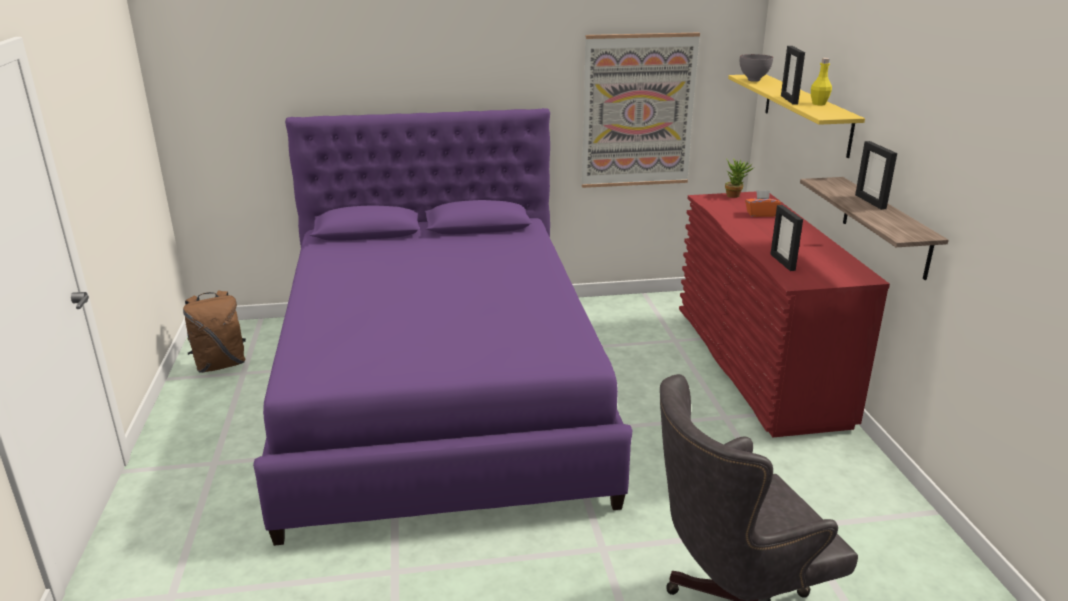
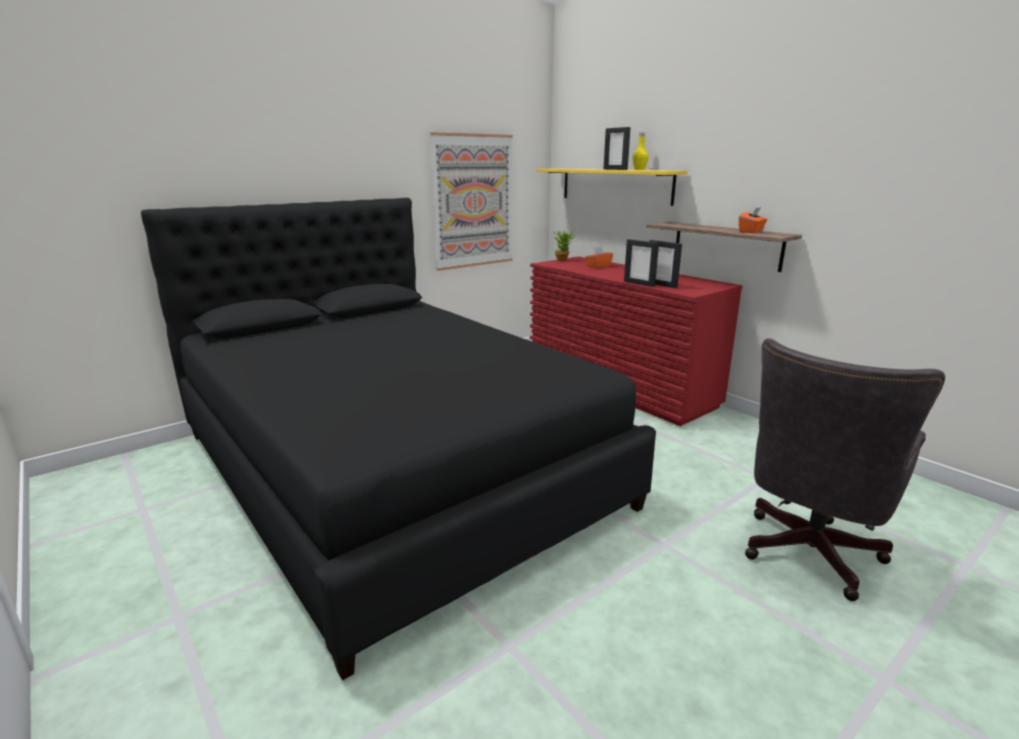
camera: 30 degrees left, 5 degrees down
(220, 364) = (103, 509): brown backpack -> none
(440, 394) = (393, 468): purple bed -> black bed
(753, 80) = (562, 168): grey bowl -> none
(871, 201) = (716, 227): picture frame -> picture frame (639, 283)
(891, 221) = (751, 232): none -> orange tissue box

